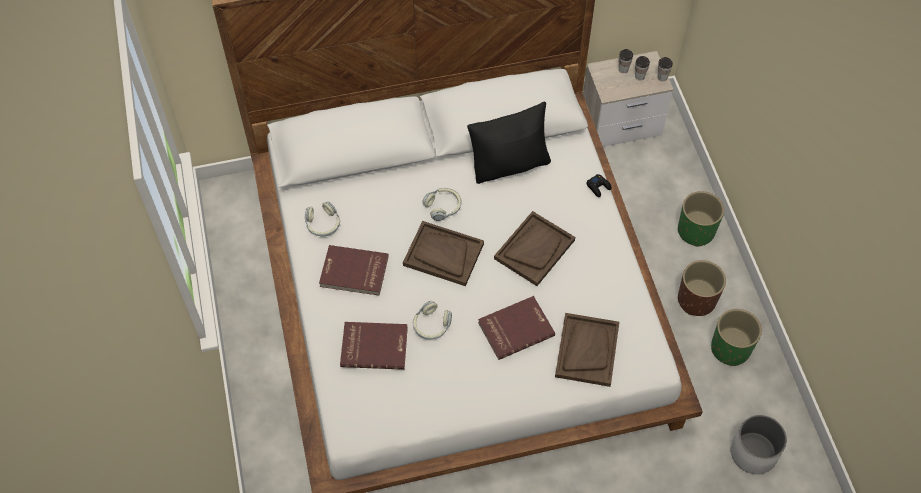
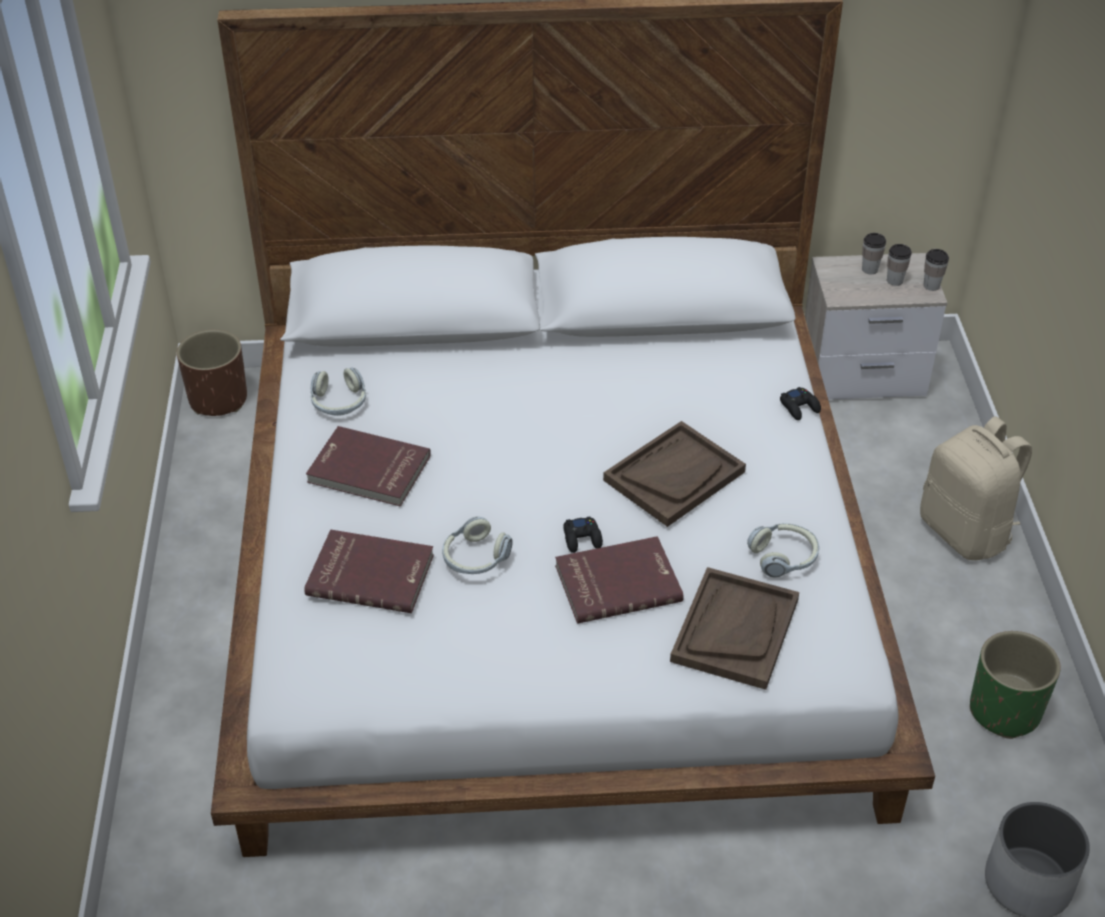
camera: 10 degrees right, 15 degrees down
(443, 207) = (537, 403): headphones -> headphones (784, 557)
(443, 254) = (520, 464): brown tray -> none
(489, 301) = (582, 538): none -> black game controller
(510, 164) = (659, 361): black pillow -> none
(696, 231) = (966, 532): green planter -> beige backpack
(696, 300) = (953, 630): brown planter -> brown planter (218, 399)

